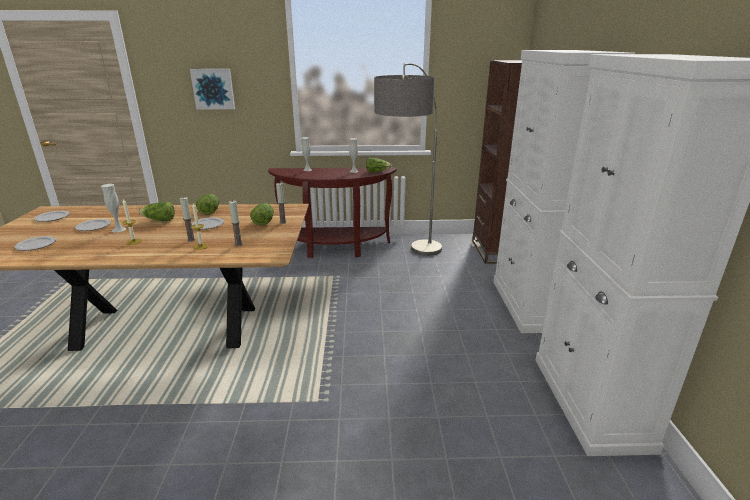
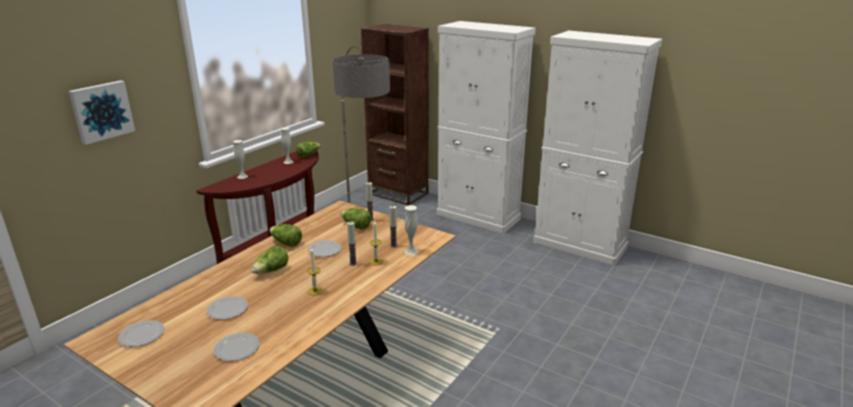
camera: 55 degrees left, 0 degrees up
(119, 229) = (264, 295): white vase -> white vase (411, 251)

